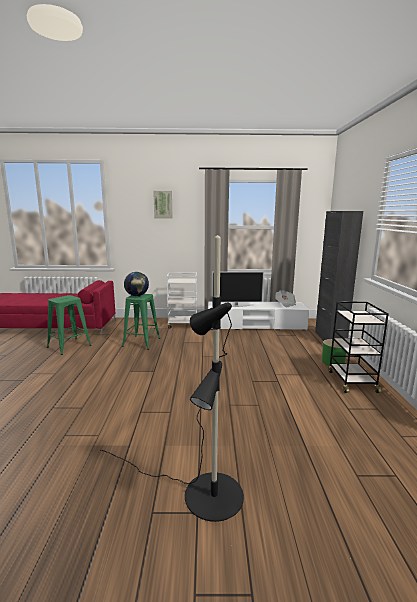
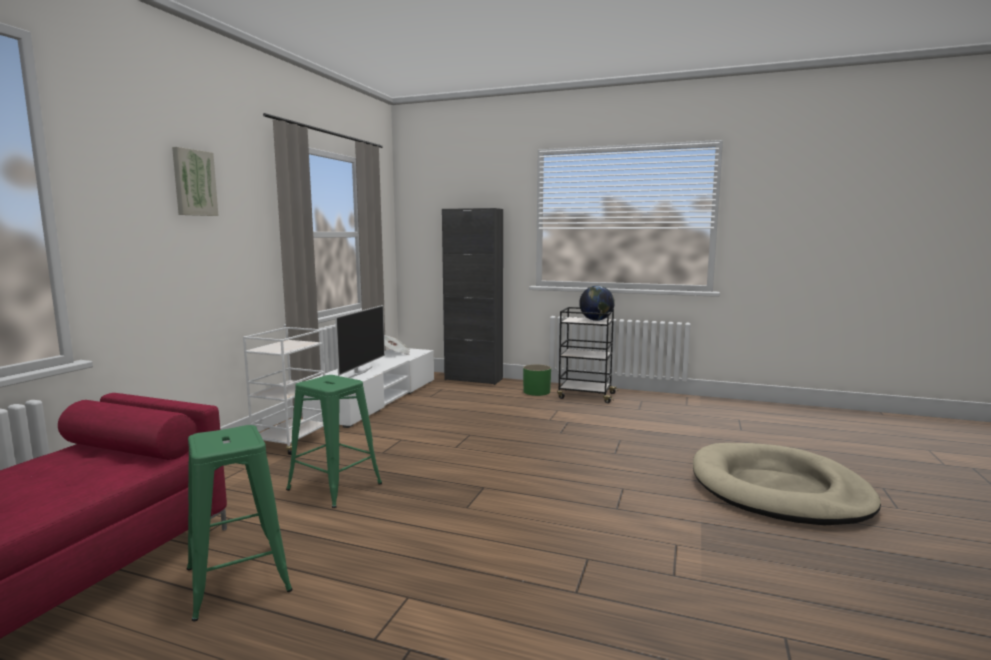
camera: 70 degrees left, 5 degrees down
(137, 296) = (327, 383): globe -> globe (596, 320)
(201, 491) = (778, 490): black floor lamp -> beige dog bed

